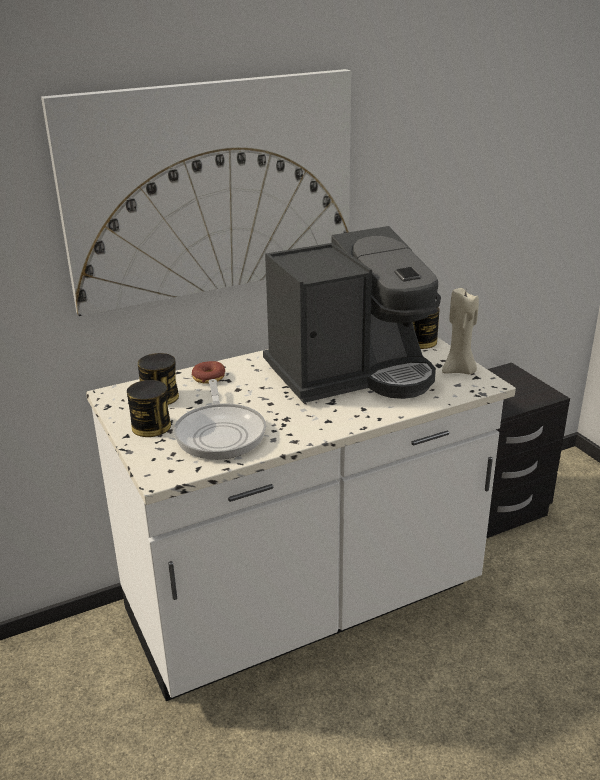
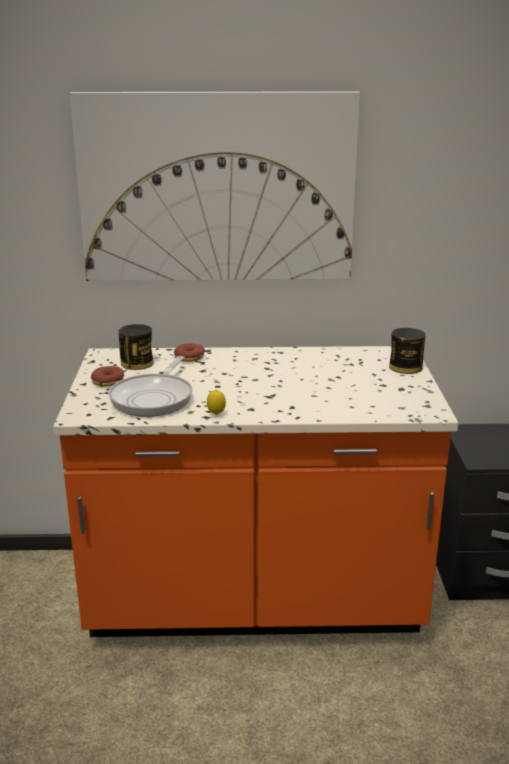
camera: 25 degrees right, 5 degrees down
(151, 426) = (108, 381): can -> donut
(301, 436) = (216, 414): none -> lemon
(303, 606) = (254, 602): white counter -> orange counter
(352, 373) = (313, 378): coffee machine -> none
(459, 370) = (416, 397): beige candle -> none

